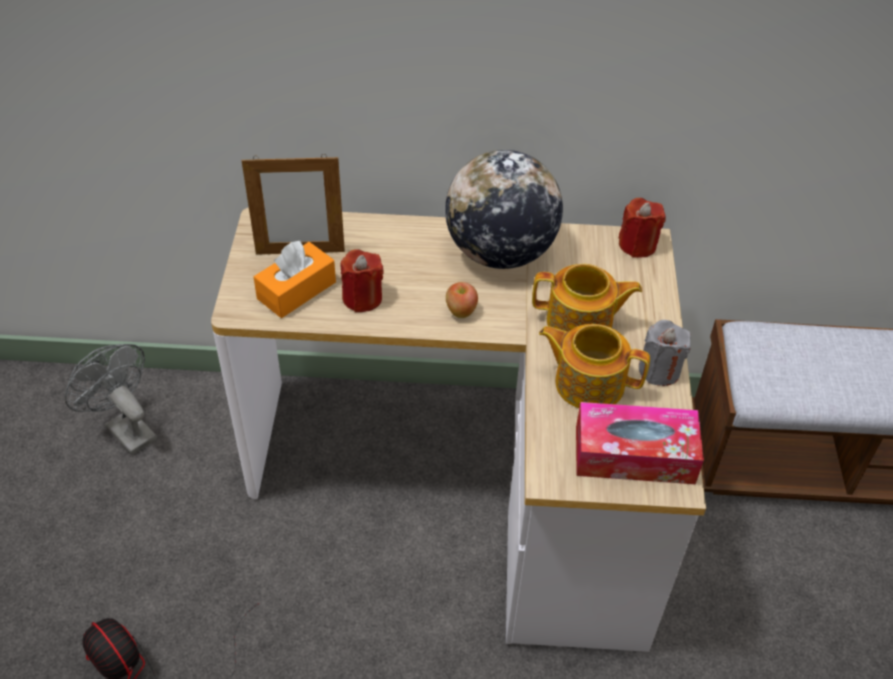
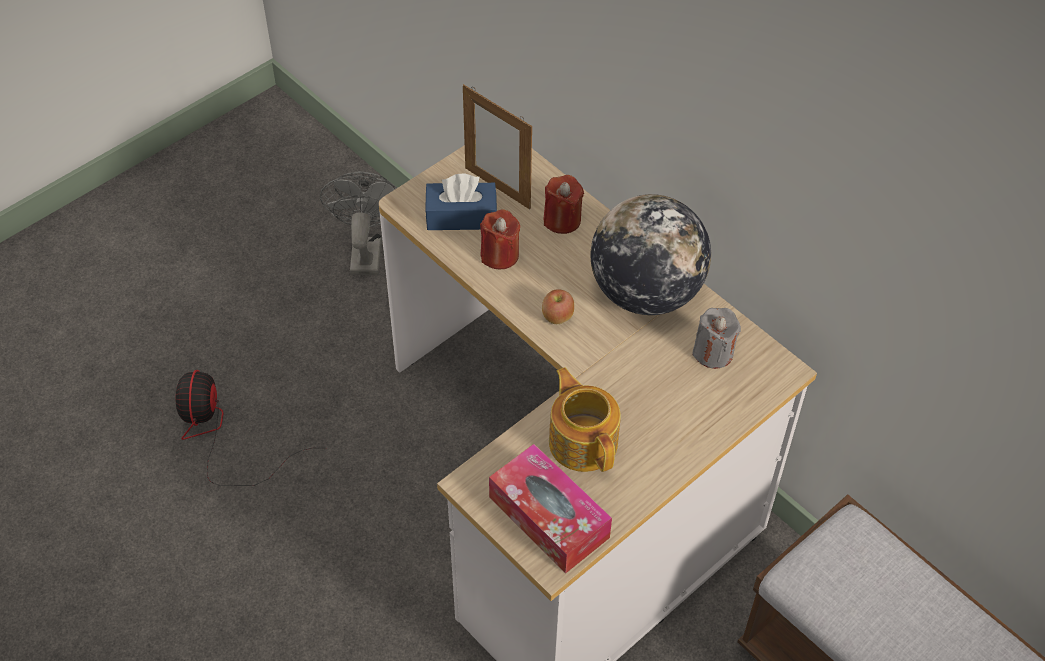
camera: 45 degrees right, 5 degrees up
(296, 290) = (461, 216): orange tissue box -> blue tissue box
(581, 323) = (637, 393): teapot -> none
(637, 245) = (768, 366): red candle -> red candle (562, 220)
(659, 370) = (650, 474): grey candle -> grey candle (713, 352)

